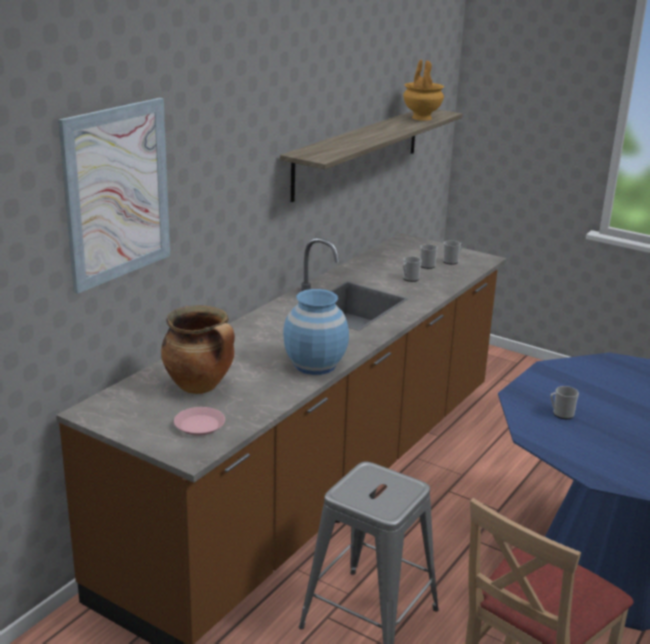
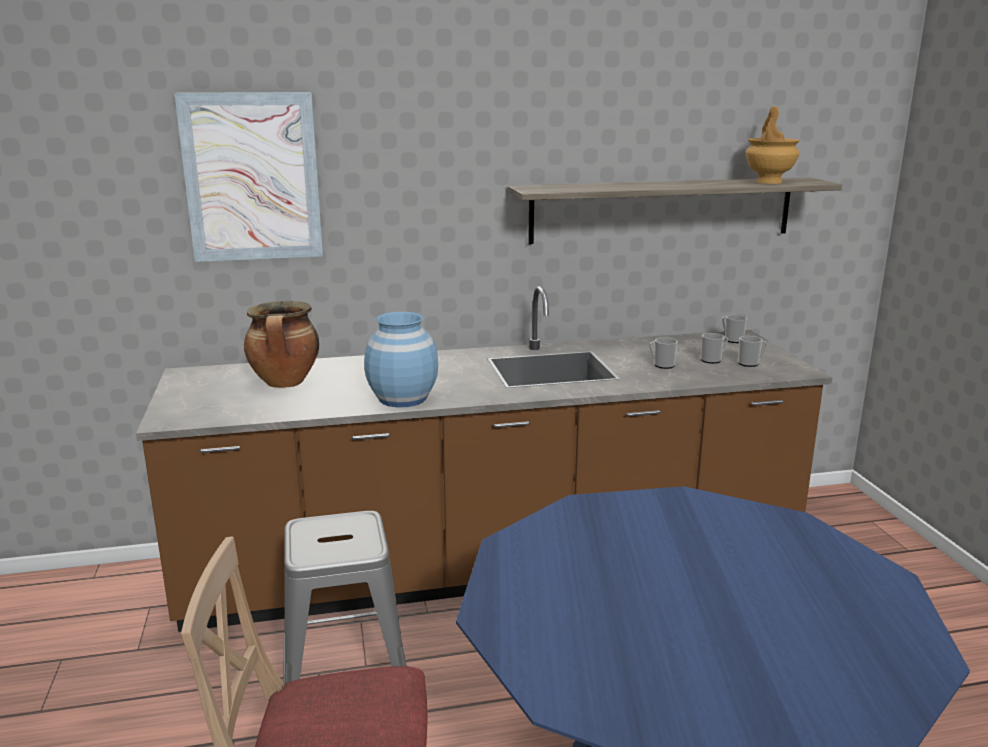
camera: 45 degrees right, 5 degrees down
(200, 425) = (220, 406): pink plate -> none
(561, 414) = (591, 541): mug -> mug (732, 339)

